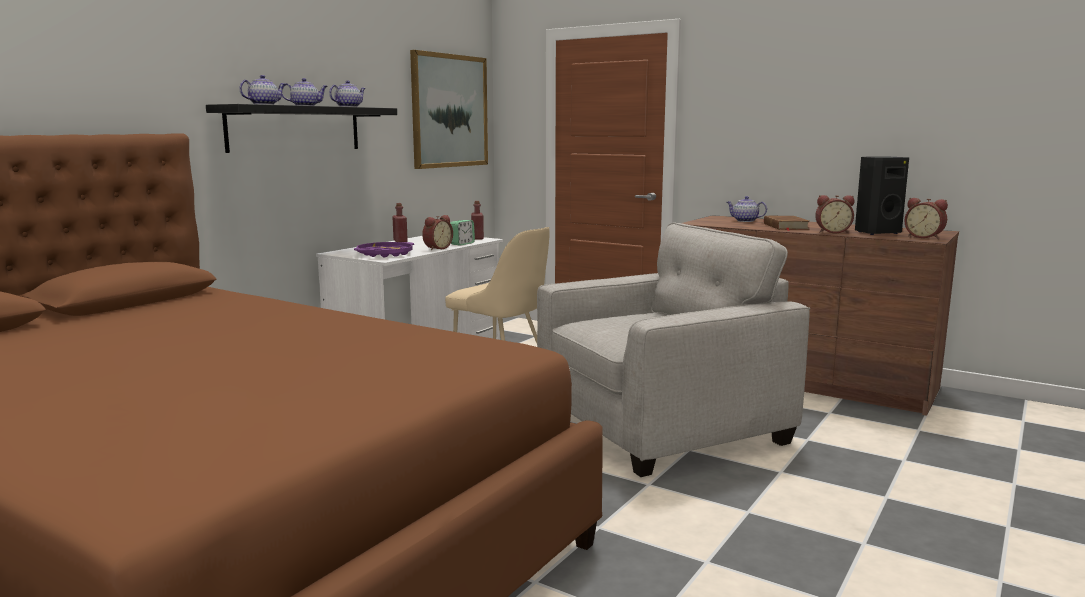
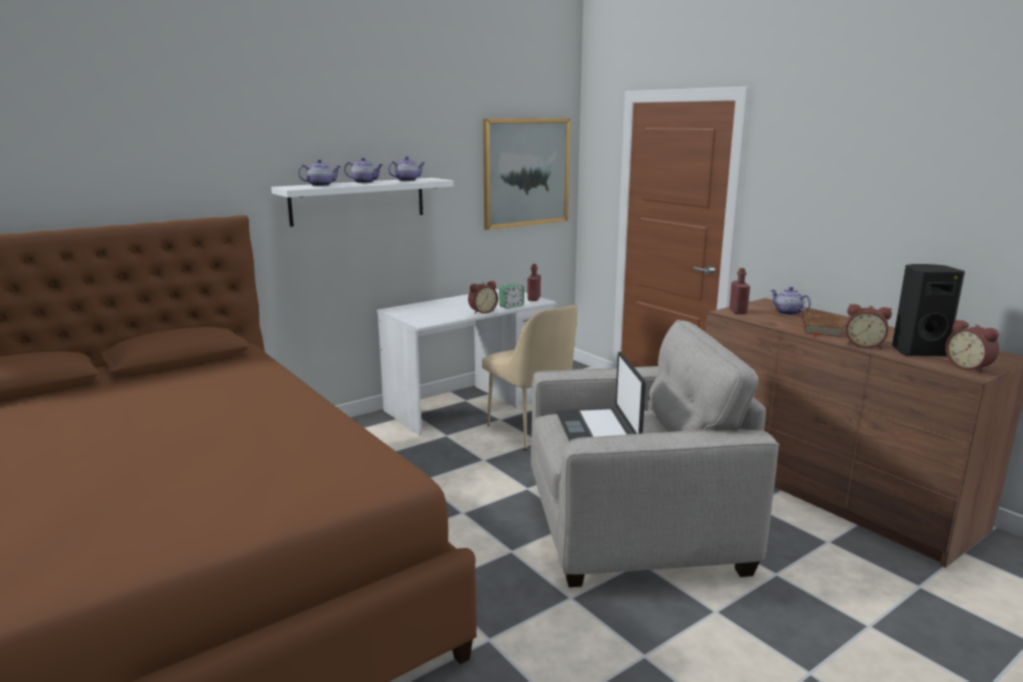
camera: 20 degrees right, 5 degrees up
(295, 128) = (358, 201): black shelf -> white shelf
(384, 254) = (430, 316): purple tray -> none
(400, 241) = (461, 298): red bottle -> red bottle (737, 311)
(629, 326) = (598, 430): none -> laptop

